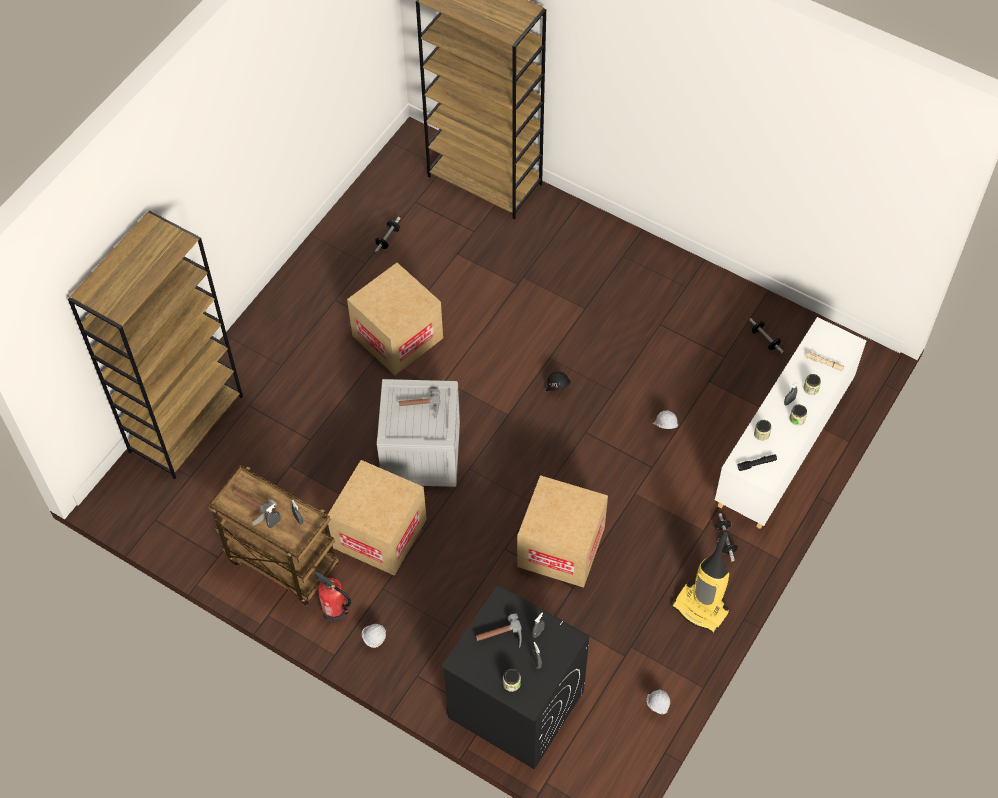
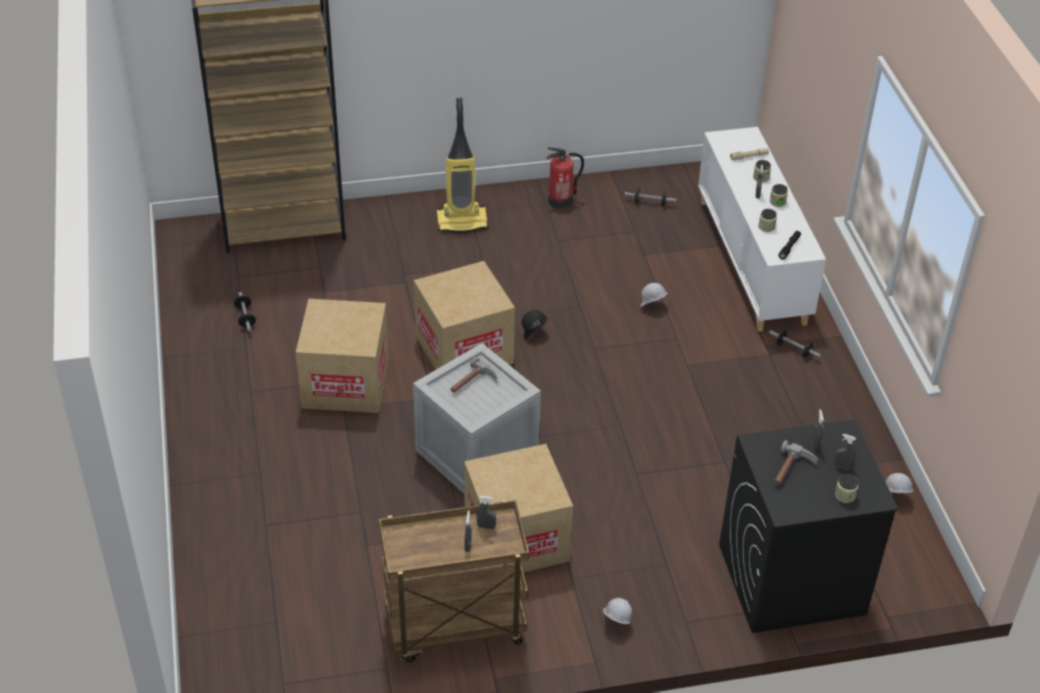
camera: 45 degrees left, 15 degrees down
(186, 423) = (217, 582): brown bookcase -> none
(250, 508) = (429, 550): hammer -> none
(335, 610) = (551, 627): fire extinguisher -> fire extinguisher (561, 200)
(561, 547) = (679, 441): cardboard box -> cardboard box (464, 349)
(701, 608) = (836, 406): vacuum cleaner -> vacuum cleaner (462, 221)

